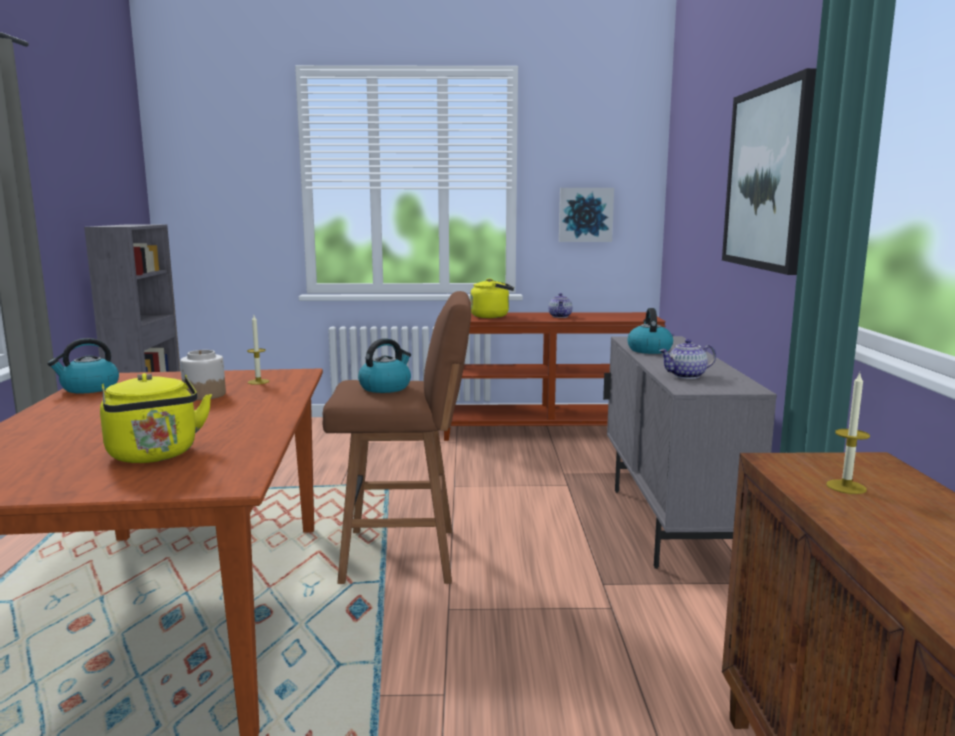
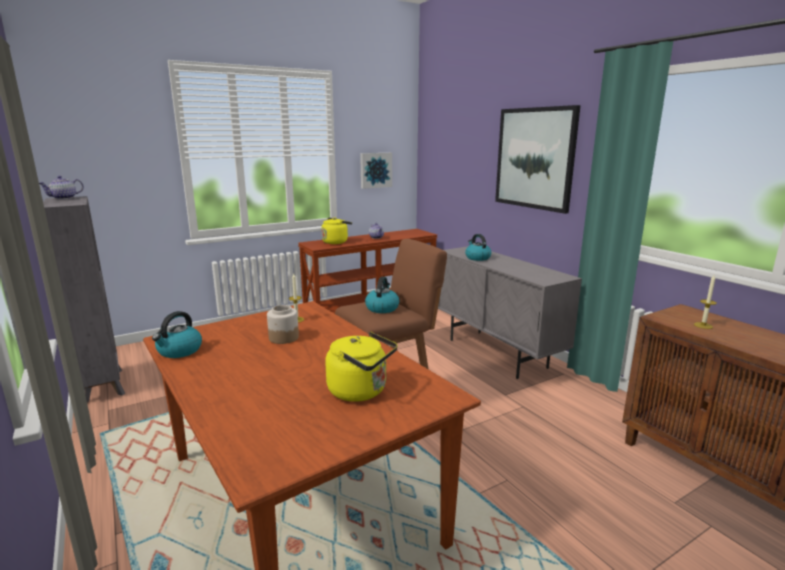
camera: 30 degrees left, 5 degrees up
(686, 376) = (527, 273): teapot -> teapot (64, 198)

